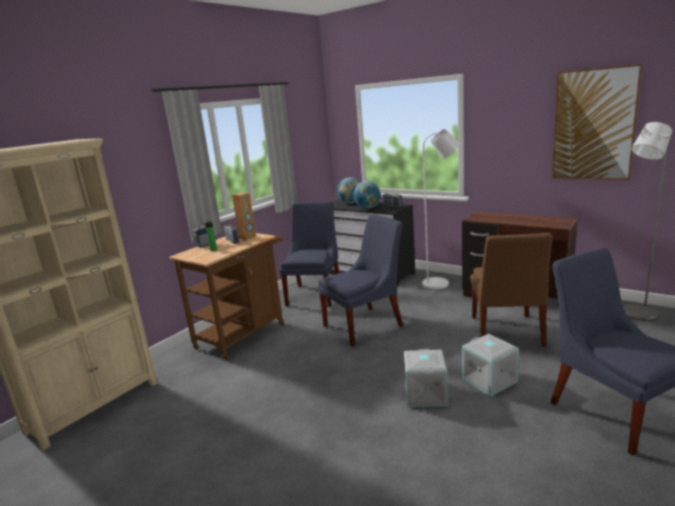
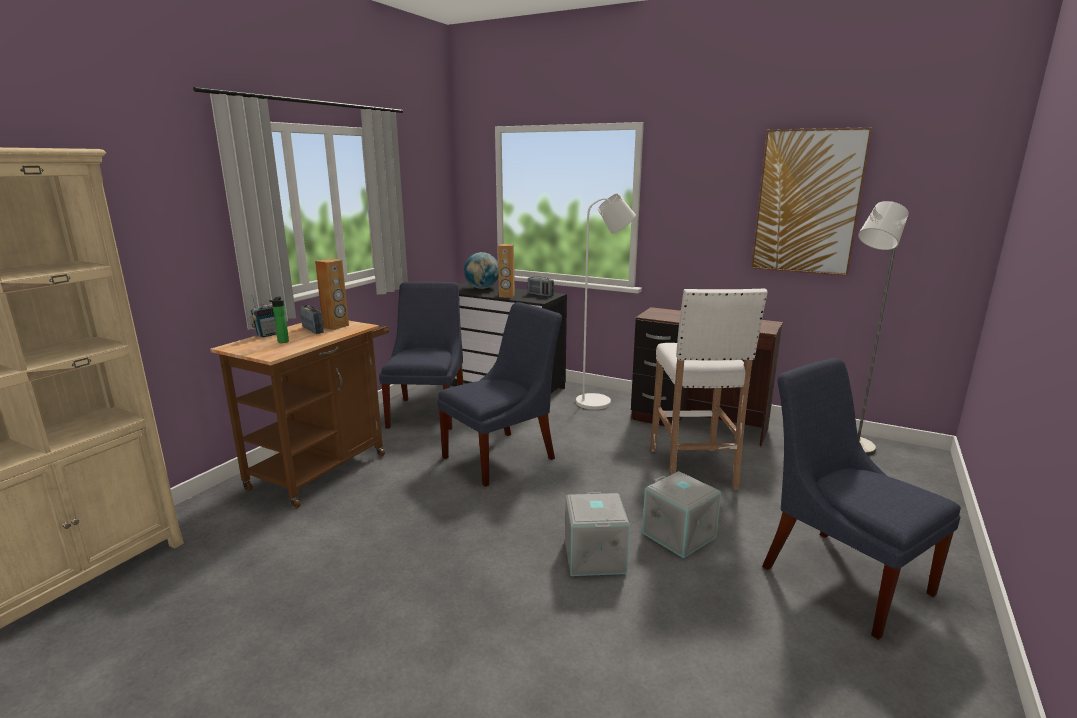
camera: 10 degrees left, 0 degrees up
(368, 208) = (506, 296): globe -> brown speaker
(506, 333) = (692, 470): brown chair -> white stool

